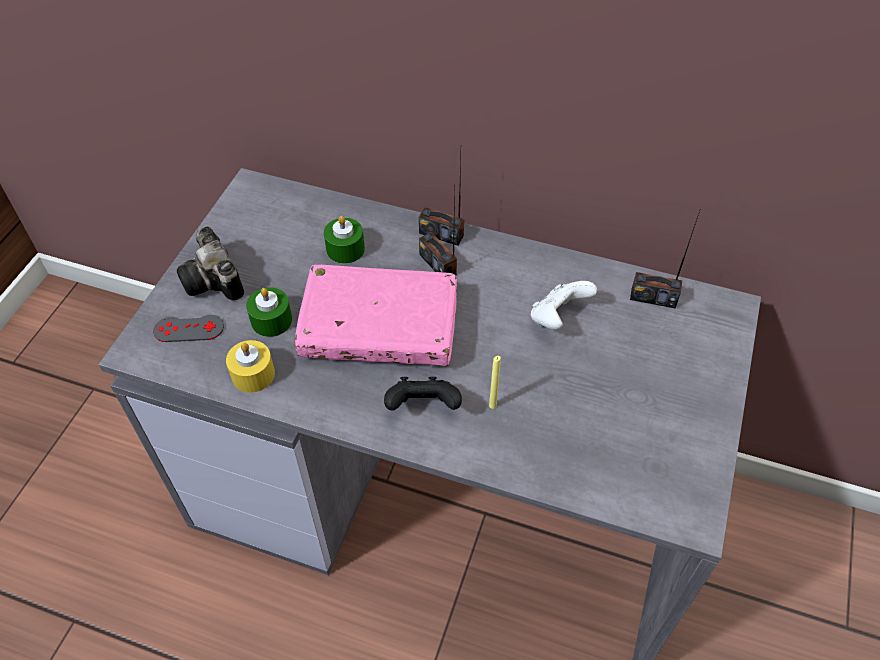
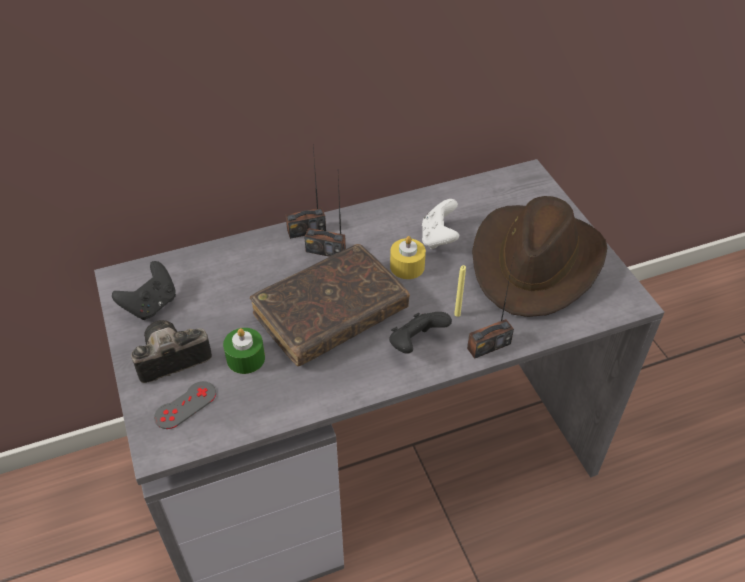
camera: 40 degrees left, 5 degrees down
(215, 282) = (169, 360): camera -> camera turned 135 degrees clockwise
(250, 225) = (151, 305): none -> black game controller
(253, 374) = (273, 402): yellow candle -> yellow candle (407, 266)
(345, 249) = (247, 278): green candle -> none
(379, 327) = (330, 314): pink book -> brown book
(632, 407) = (536, 262): none -> brown hat
(653, 298) = (481, 193): radio -> radio (488, 346)

